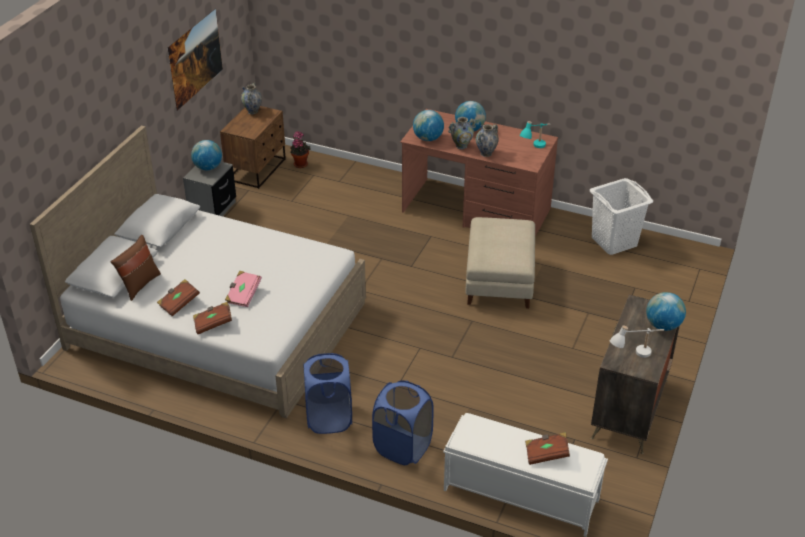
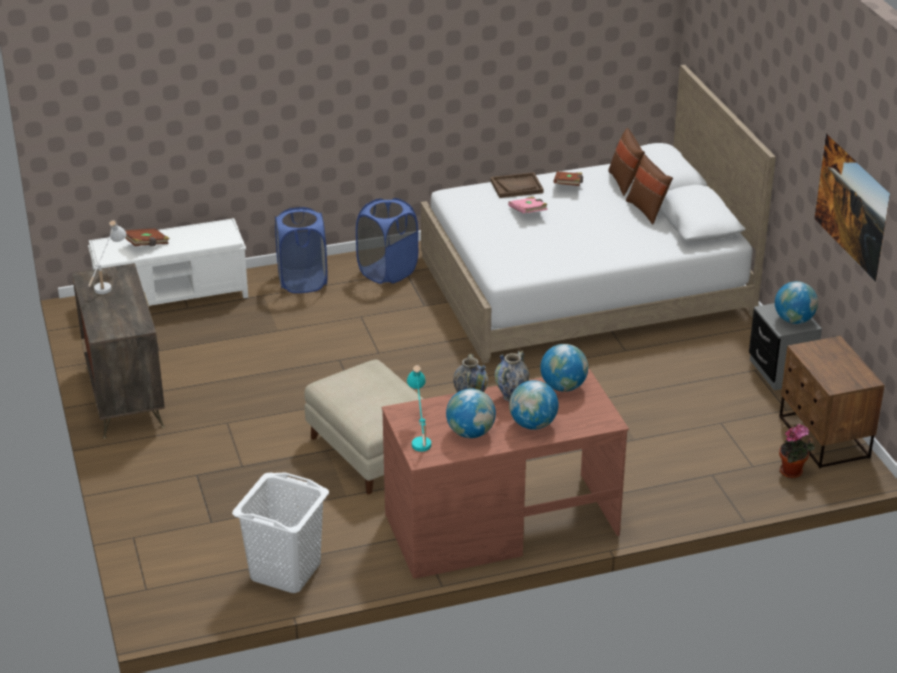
camera: 140 degrees right, 5 degrees down
(168, 253) = (647, 210): none -> brown pillow
(213, 324) = (517, 186): brown book -> brown tray
(253, 111) = (857, 376): vase -> none
(663, 325) = (99, 318): globe -> globe (470, 433)

